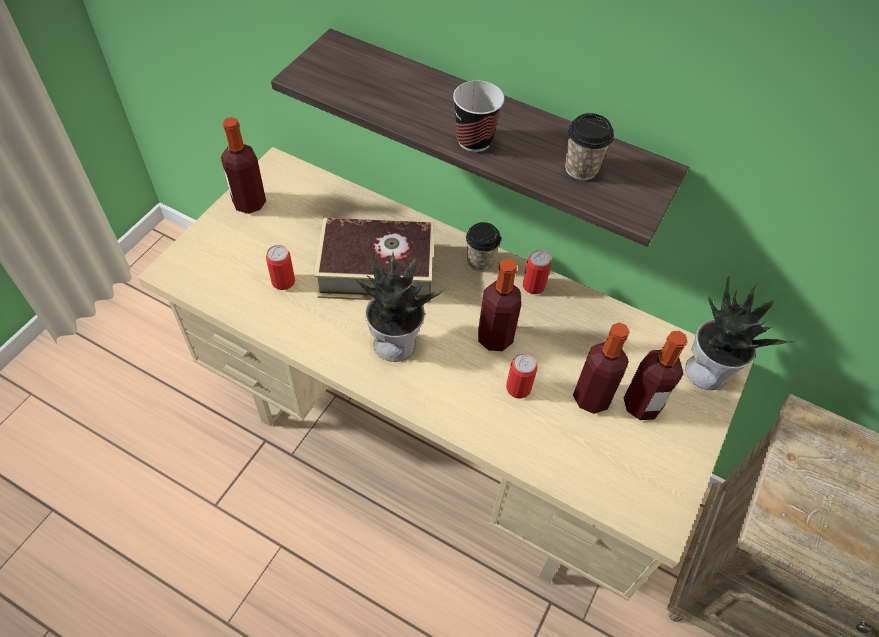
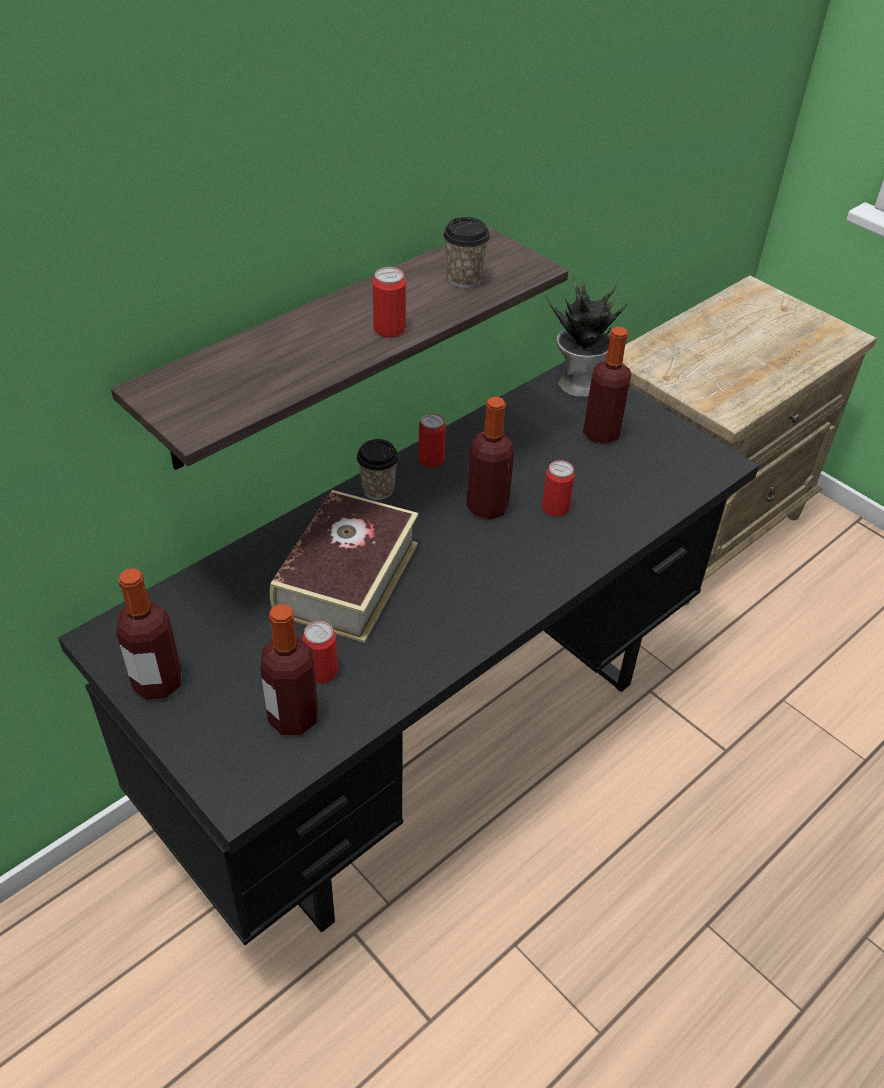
camera: 70 degrees left, 10 degrees down
(396, 342) = (462, 587): potted plant -> none
(434, 443) = (434, 738): beige desk -> black desk
(474, 140) = (389, 329): cup -> can
(591, 398) = (583, 462): bottle -> bottle (293, 717)

